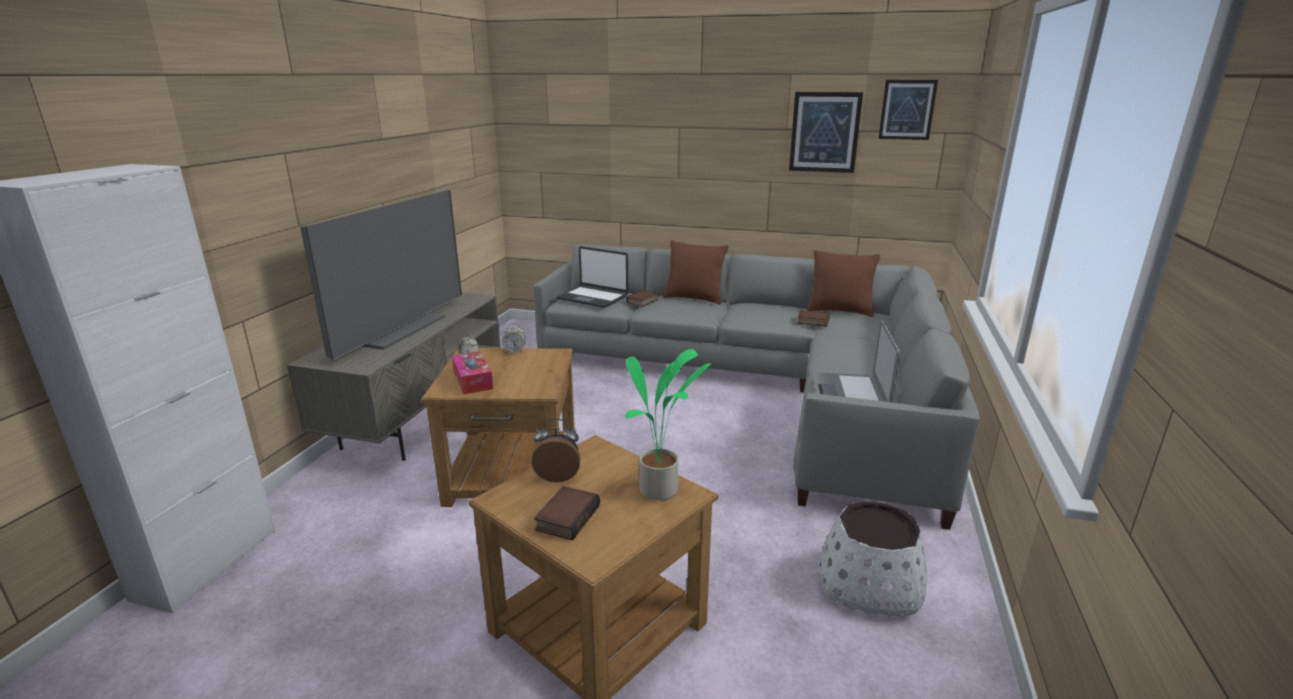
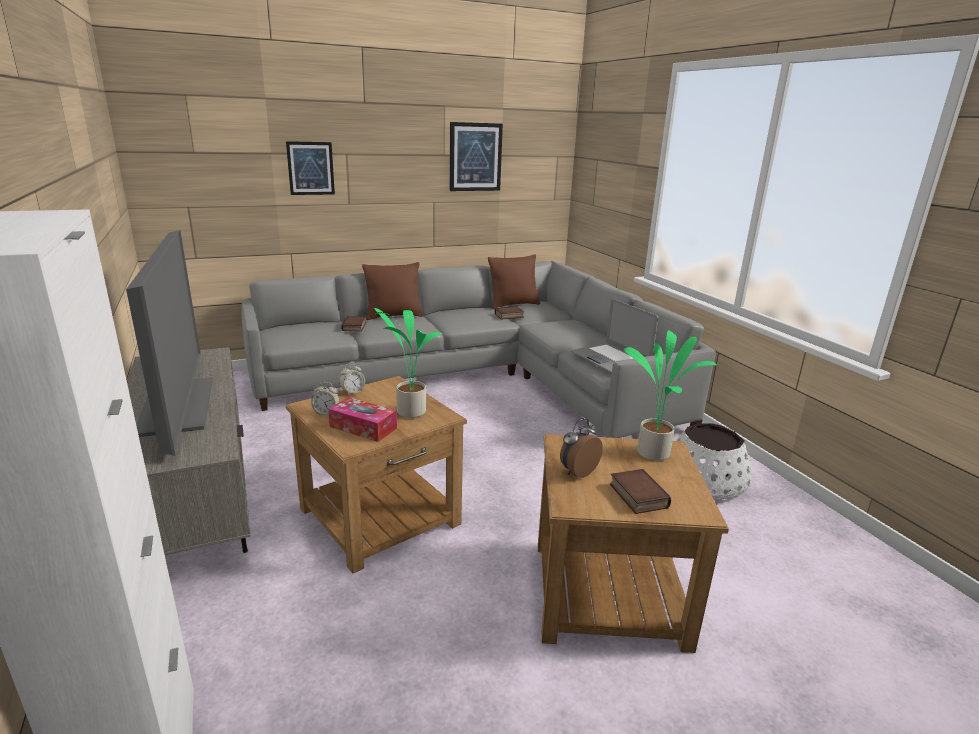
camera: 40 degrees left, 0 degrees up
(525, 379) = (409, 411): none -> potted plant
(593, 297) = (303, 332): laptop -> none
(907, 110) = (532, 138): picture -> picture (310, 168)

